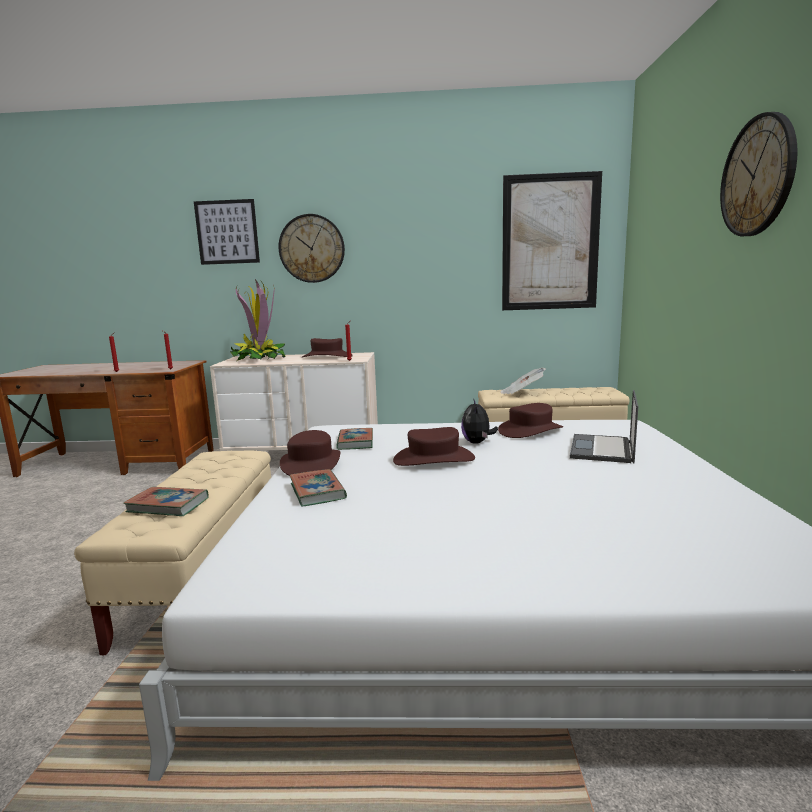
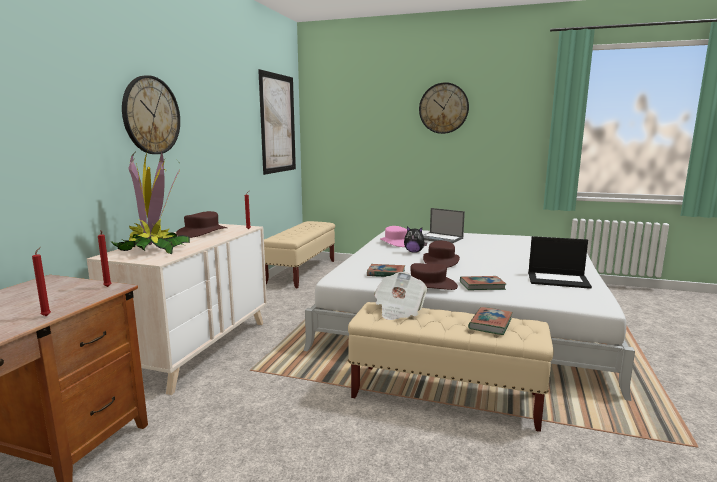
camera: 75 degrees left, 0 degrees up
(227, 232) = (61, 83): picture -> none
(378, 551) = (558, 280): none -> laptop
(522, 393) = (295, 234): newspaper -> newspaper (399, 310)
(530, 430) = (396, 242): brown hat -> pink hat

